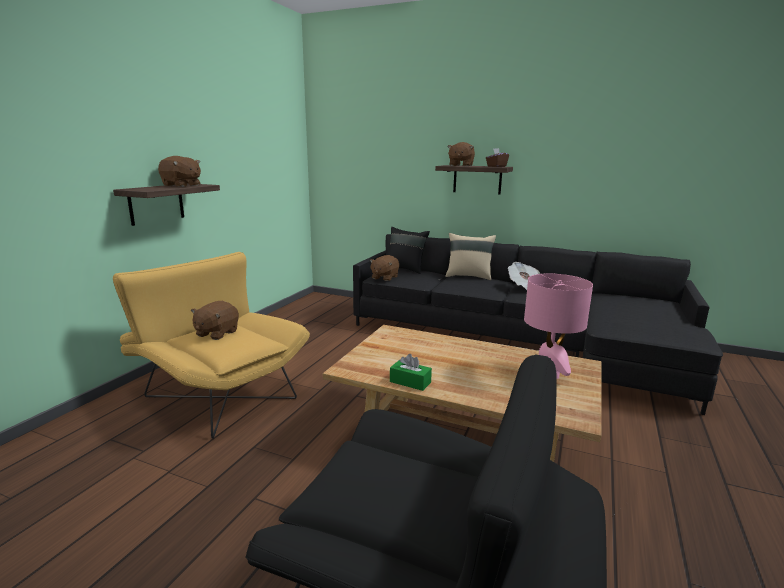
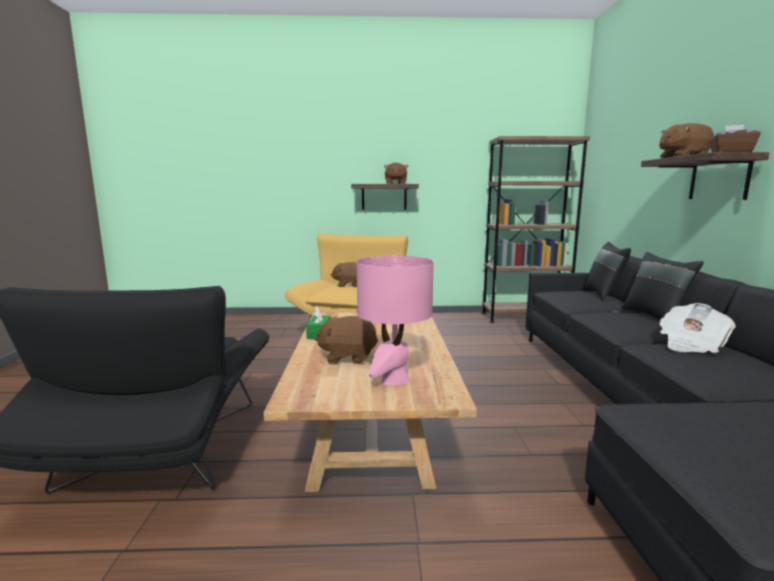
camera: 65 degrees right, 5 degrees down
(303, 307) = (524, 317): none -> brown bookcase
(384, 277) = (556, 294): brown plush toy -> brown plush toy (348, 357)
(468, 276) = (655, 317): beige pillow -> black pillow

